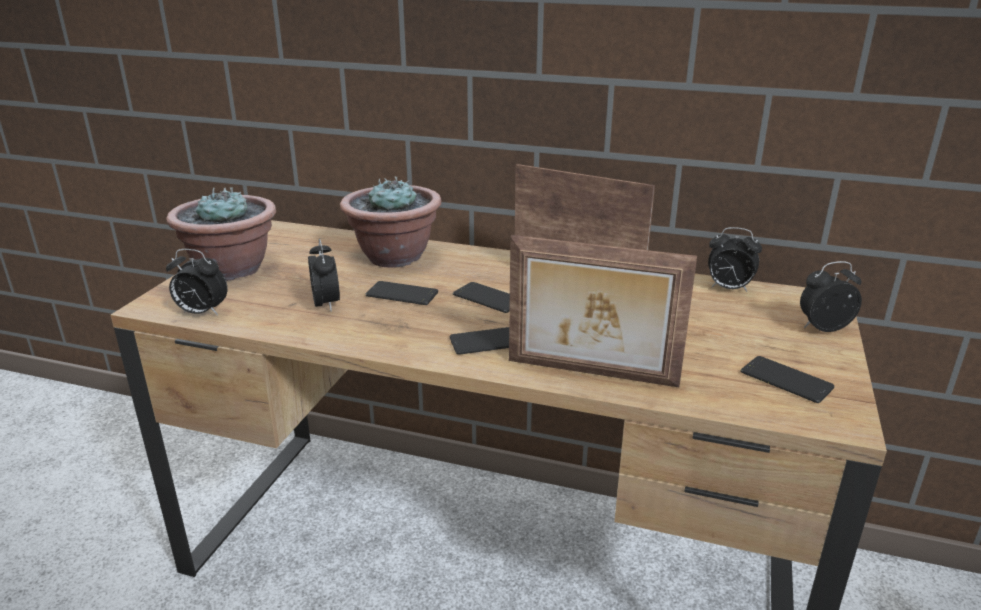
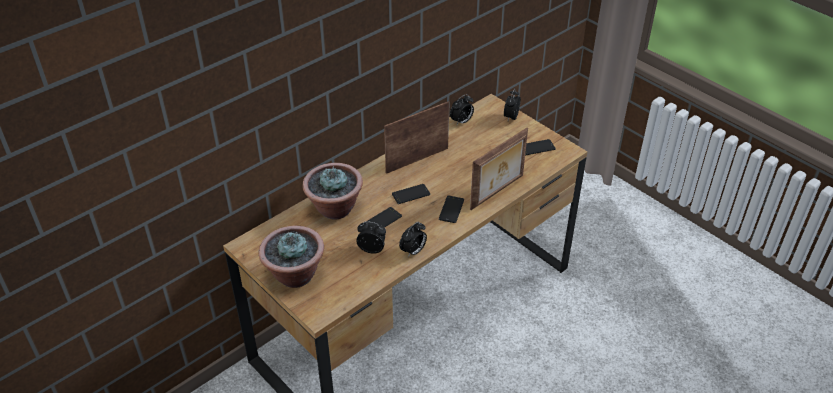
camera: 60 degrees left, 15 degrees up
(201, 313) = (343, 297): alarm clock -> alarm clock (413, 251)

